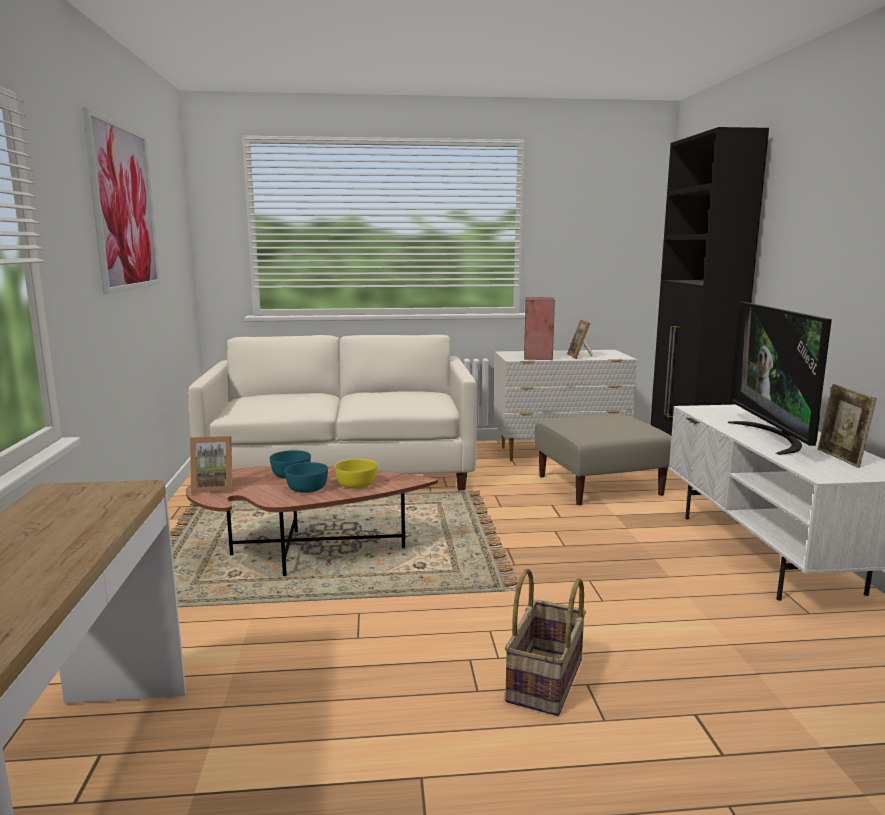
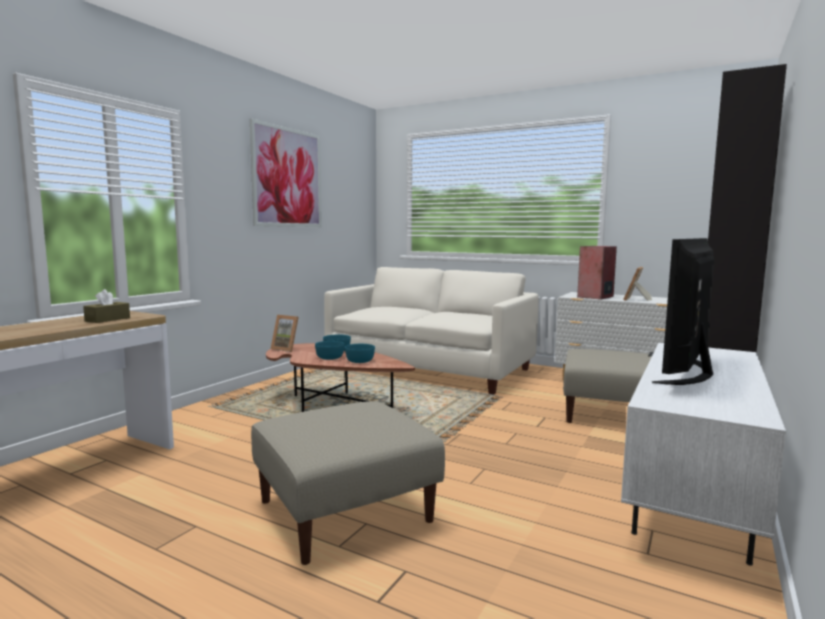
camera: 35 degrees right, 5 degrees down
(92, 510) = (107, 319): none -> brown tissue box
(356, 484) = (360, 361): yellow bowl -> turquoise bowl
(546, 681) = (344, 511): basket -> beige ottoman
(840, 458) = (718, 397): picture frame -> none

